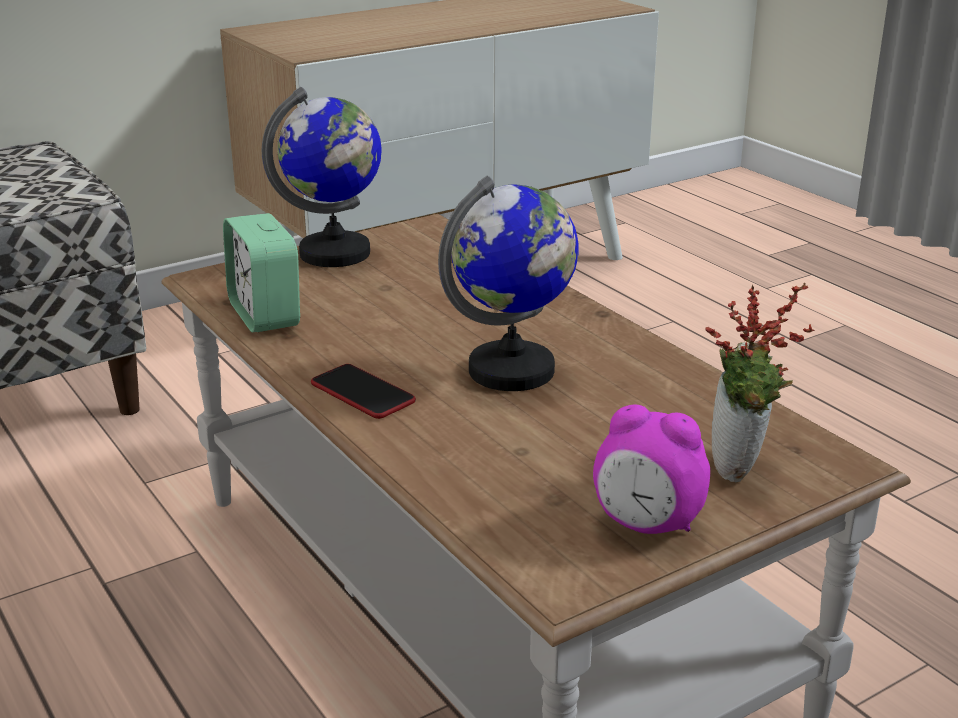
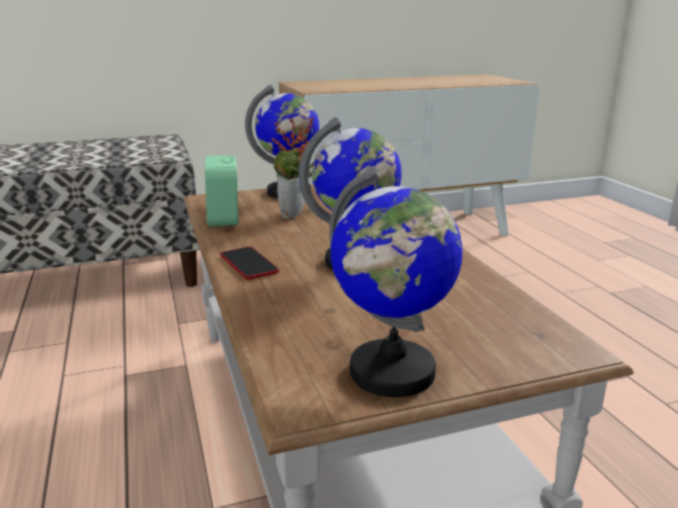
camera: 15 degrees right, 5 degrees down
(647, 525) = (392, 372): alarm clock -> globe
(742, 468) = (489, 343): potted plant -> potted plant (295, 215)

